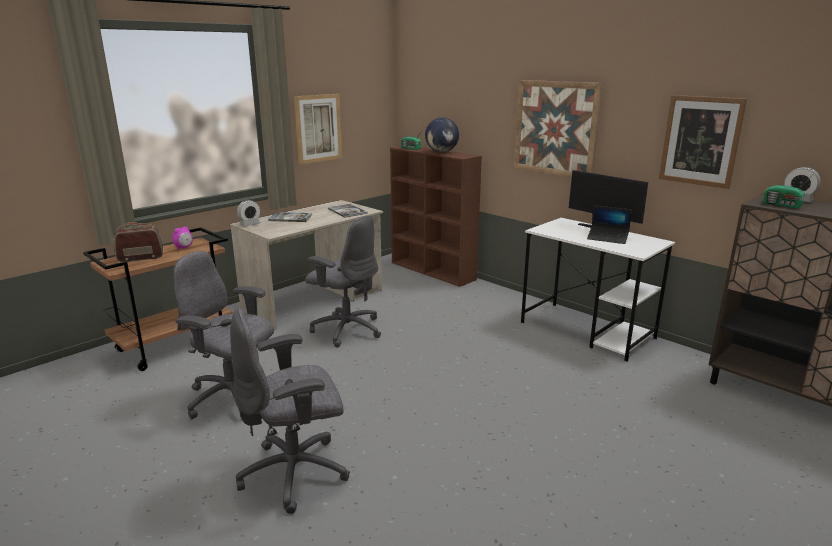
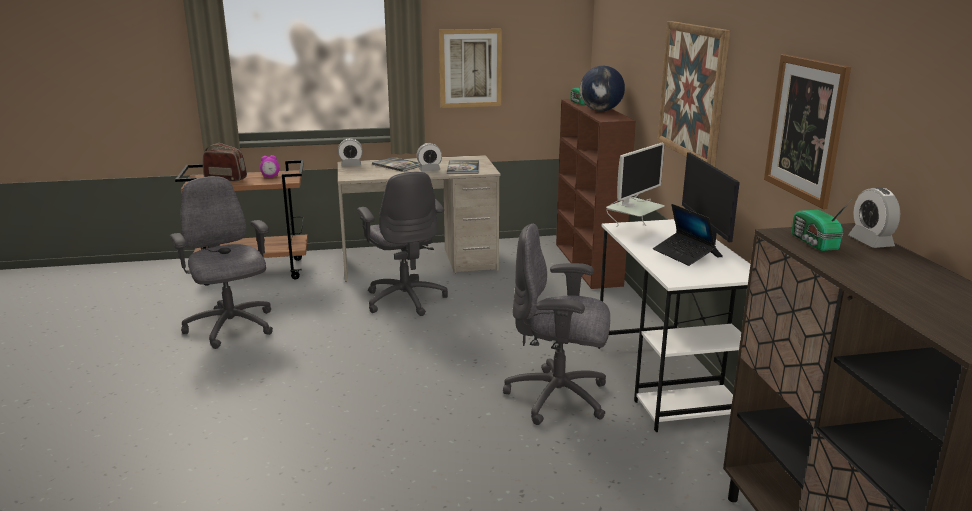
camera: 35 degrees right, 0 degrees up
(296, 473) = (186, 402): grey office chair -> grey office chair (559, 398)
(325, 217) = (429, 170): none -> alarm clock
(553, 231) = (632, 231): none -> monitor

